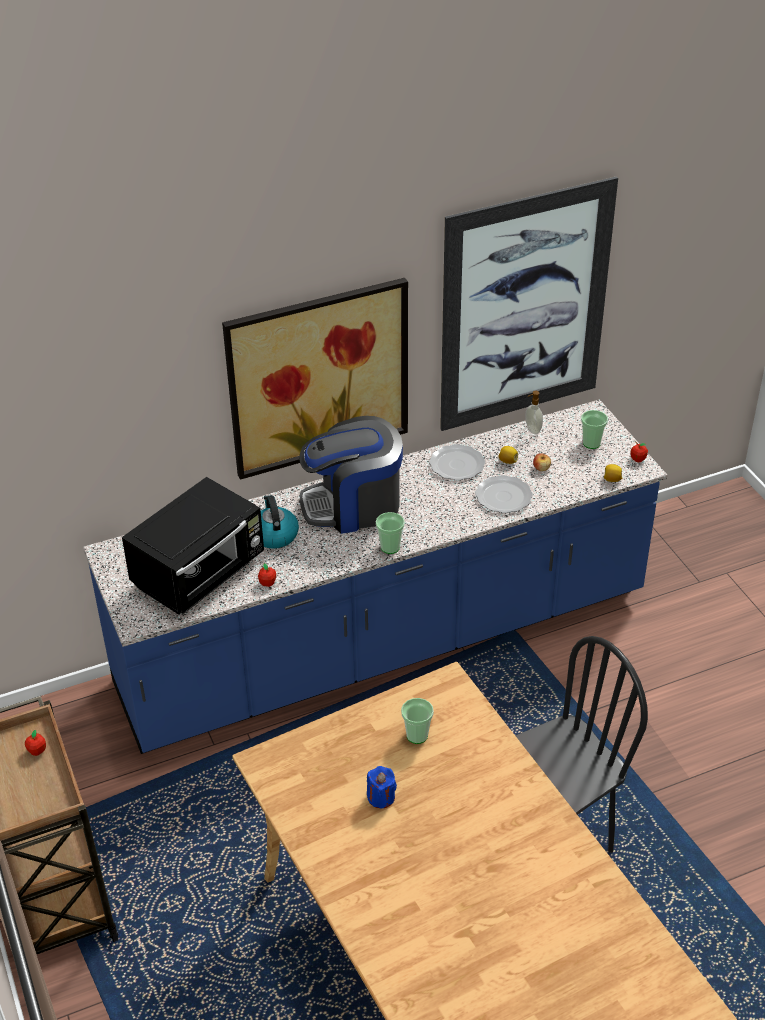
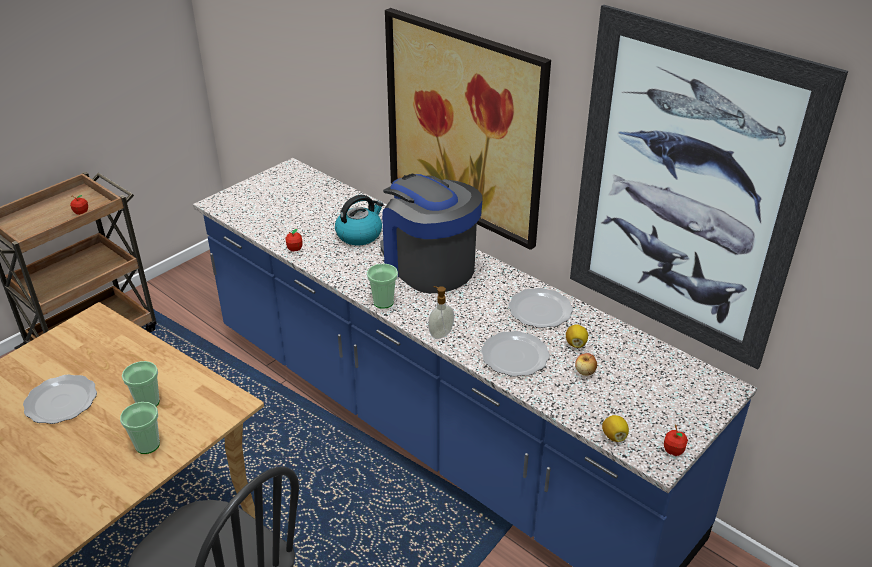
camera: 65 degrees right, 5 degrees down
(200, 573) = (289, 214): black microwave -> none
(381, 797) = (60, 401): blue candle -> plate
(532, 430) = (646, 348): soap dispenser -> soap dispenser (440, 333)
(591, 443) = (666, 401): cup -> cup (147, 445)

